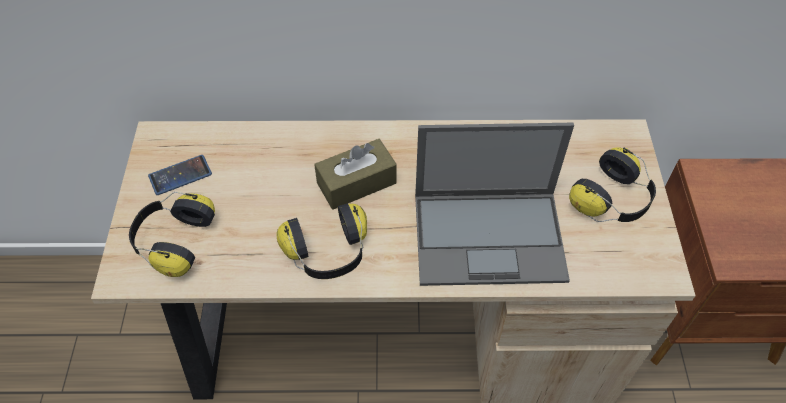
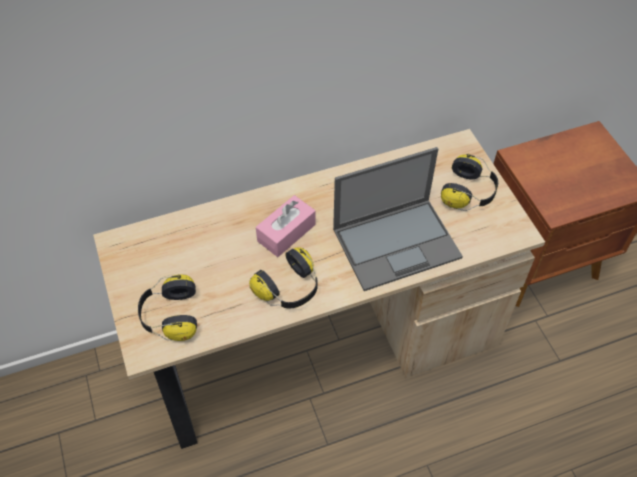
camera: 20 degrees left, 0 degrees up
(180, 175) = (149, 266): phone -> none
(356, 183) = (286, 233): brown tissue box -> pink tissue box

